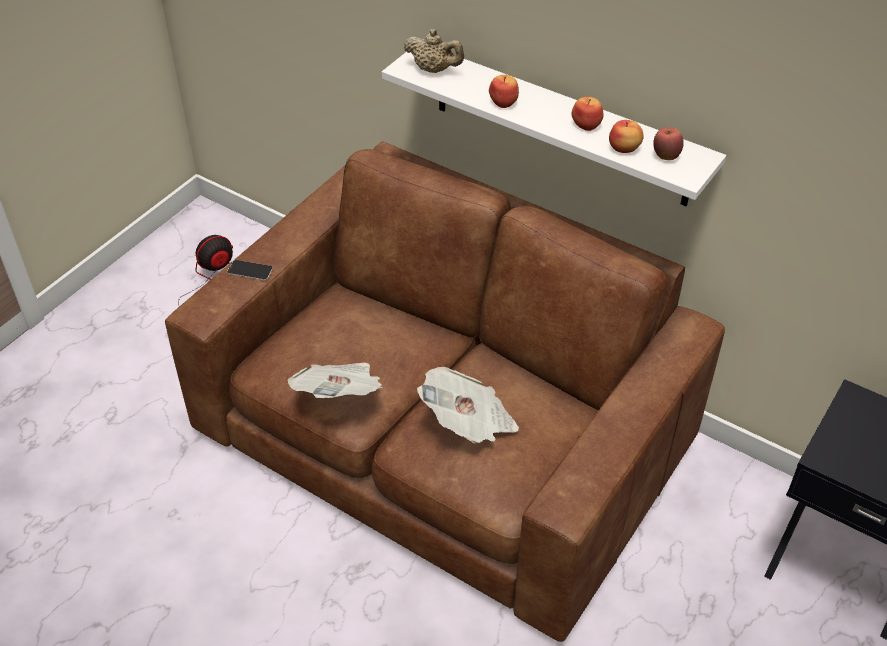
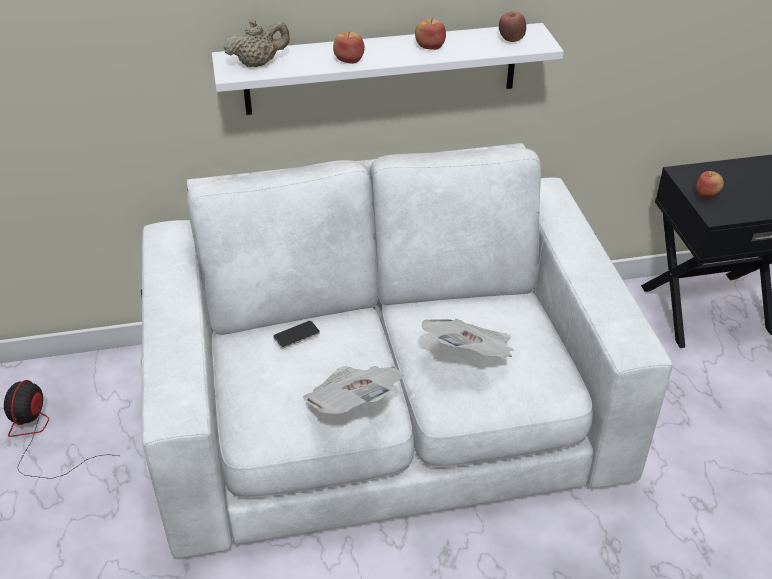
camera: 45 degrees left, 5 degrees down
(250, 270) = (175, 351): phone -> phone (296, 335)
(446, 436) = (387, 410): brown sofa -> white sofa
(624, 149) = (479, 48): apple -> apple (707, 194)

